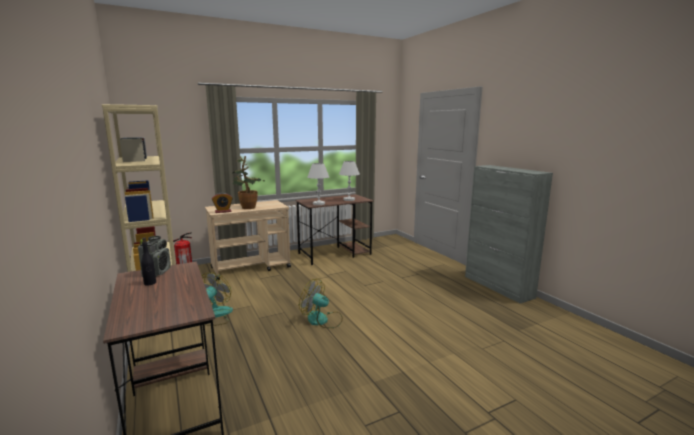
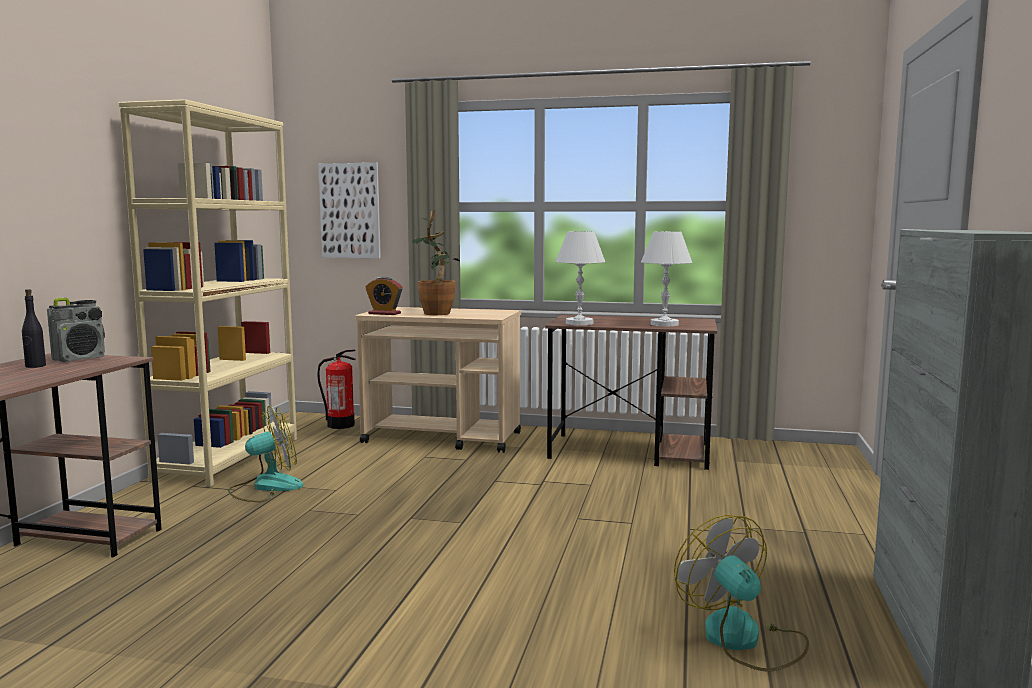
camera: 40 degrees right, 5 degrees down
(170, 155) = (350, 211): none -> picture
(322, 320) = (386, 547): fan -> fan (743, 640)

